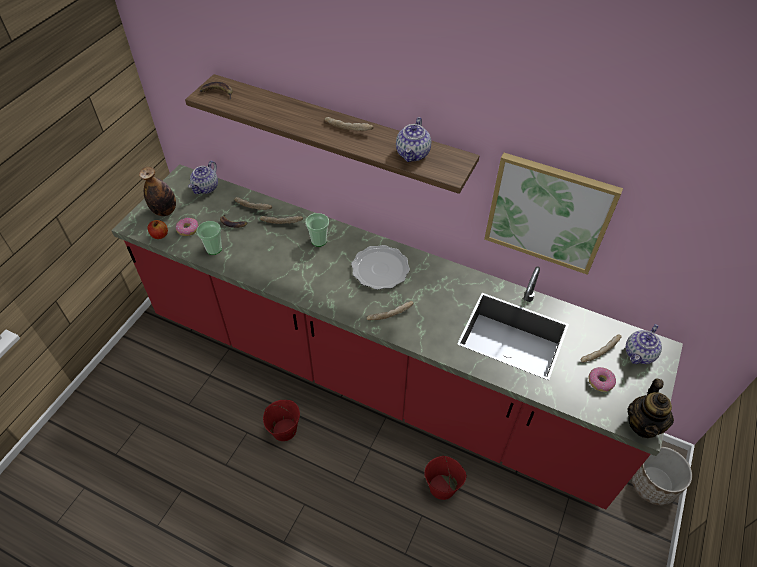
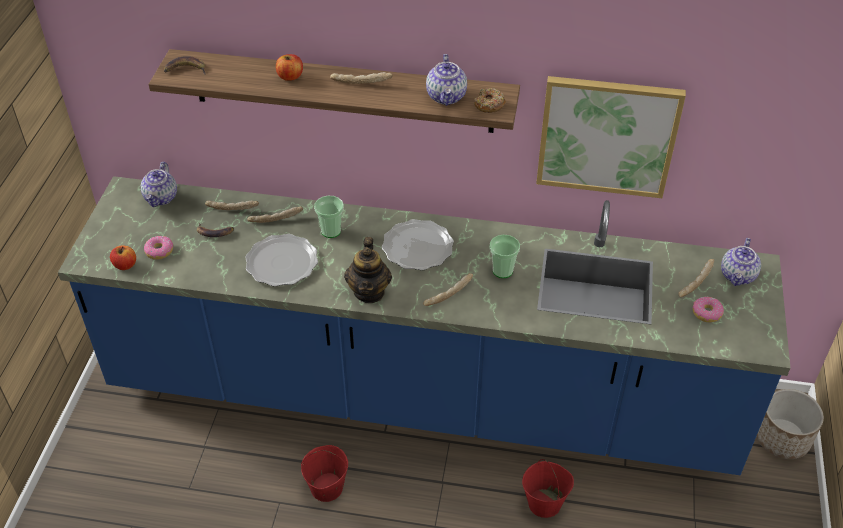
camera: 15 degrees left, 5 degrees down
(165, 211) = (119, 235): bottle -> none
(214, 249) = (203, 267): cup -> cup (502, 271)
(272, 258) = (281, 262): none -> plate
(294, 113) = (290, 76): none -> apple
(376, 376) = (421, 397): red counter -> blue counter
(445, 168) = (489, 105): none -> donut
(643, 424) = (765, 345): teapot -> teapot (369, 292)

